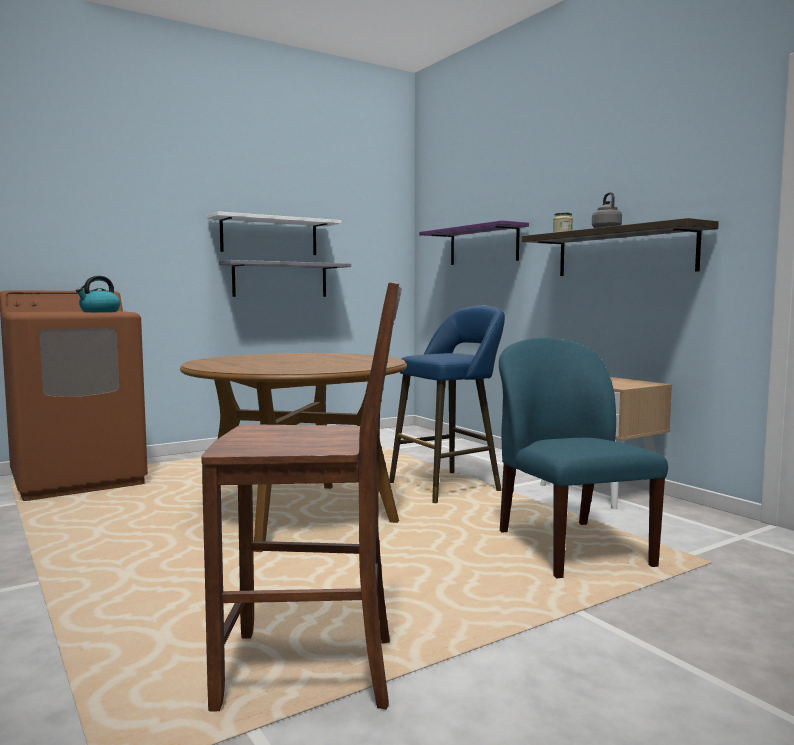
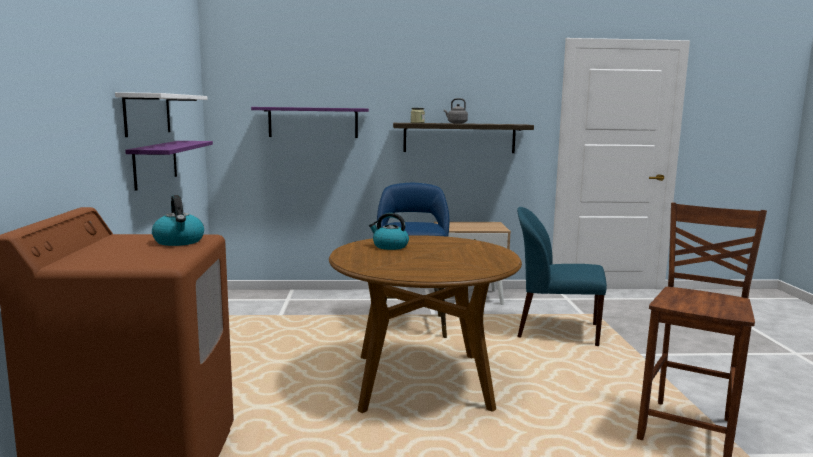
camera: 60 degrees left, 5 degrees up
(280, 279) = (155, 163): grey shelf -> purple shelf
(315, 356) = (389, 246): none -> kettle

